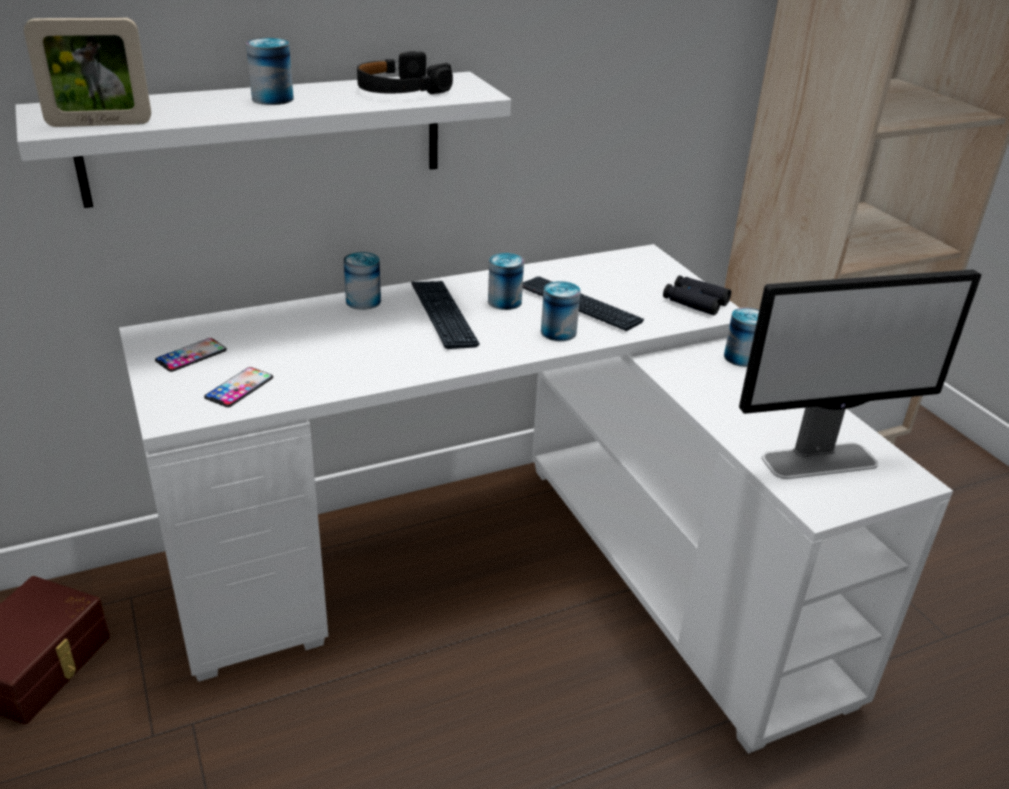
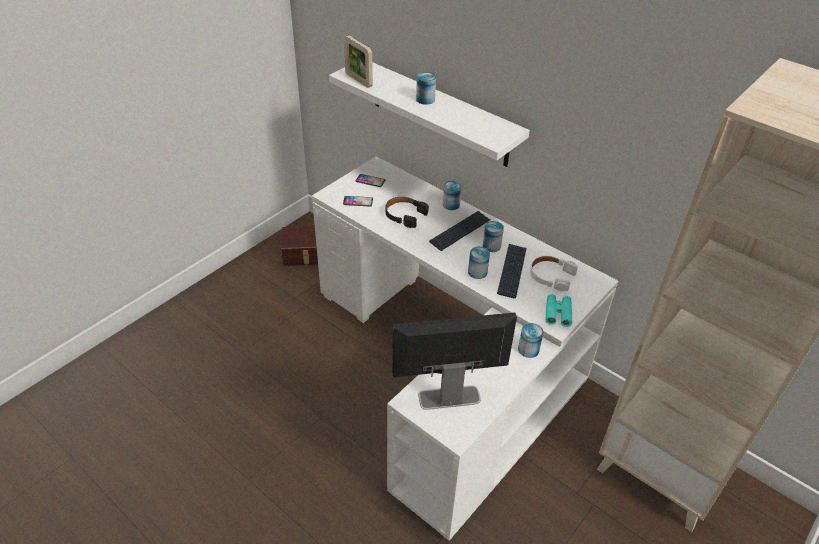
camera: 65 degrees right, 10 degrees up
(400, 89) = (475, 122): black headphones -> black headphones (404, 215)
(613, 281) = (551, 276): none -> white headphones
(695, 302) = (558, 313): black binoculars -> turquoise binoculars
(820, 460) = (448, 397): monitor -> monitor turned 120 degrees clockwise

